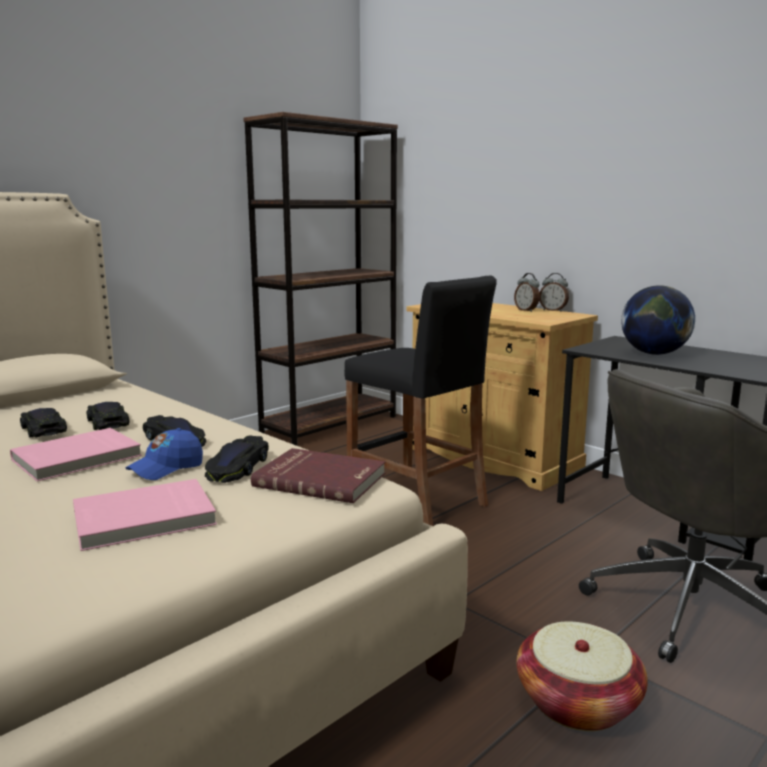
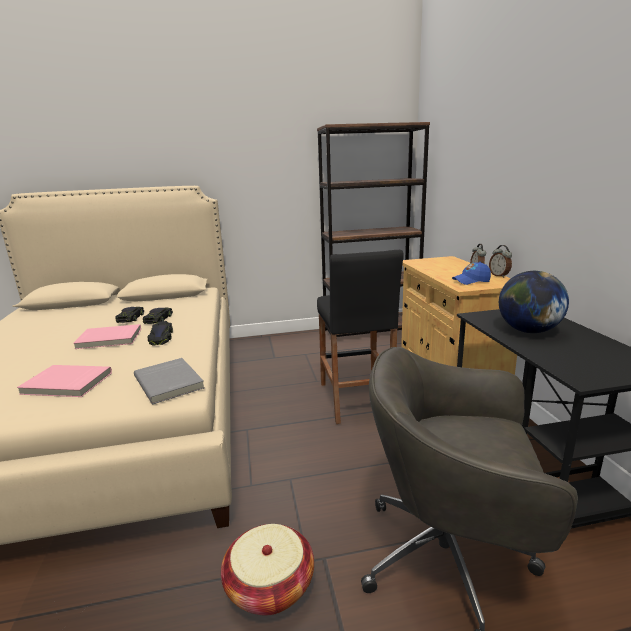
camera: 35 degrees right, 5 degrees up
(166, 469) = (127, 355): blue cap -> blue cap (471, 281)
(237, 467) = (153, 363): black toy car -> none
(321, 479) = (170, 382): red book -> grey book

